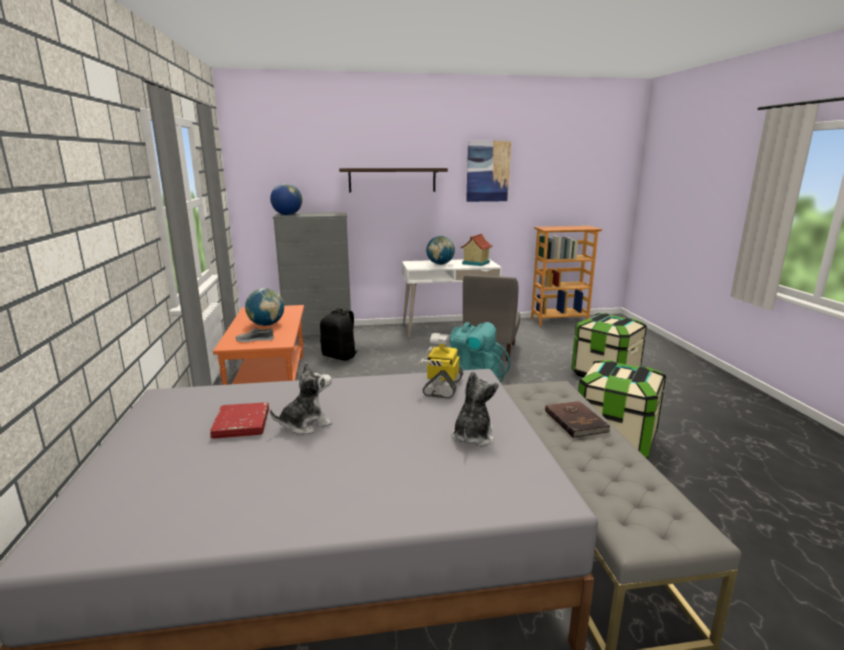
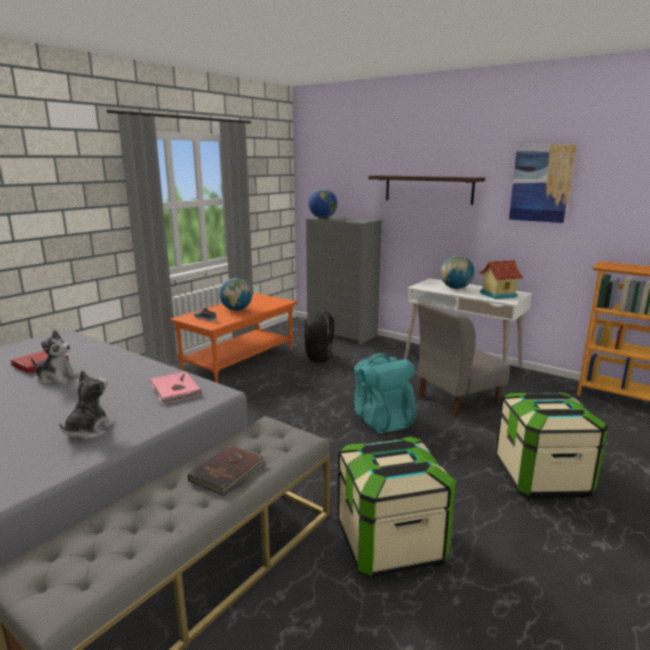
camera: 45 degrees right, 0 degrees up
(442, 386) = (174, 390): toy robot -> pink book
(472, 436) = (89, 430): plush toy -> plush toy turned 45 degrees counterclockwise

